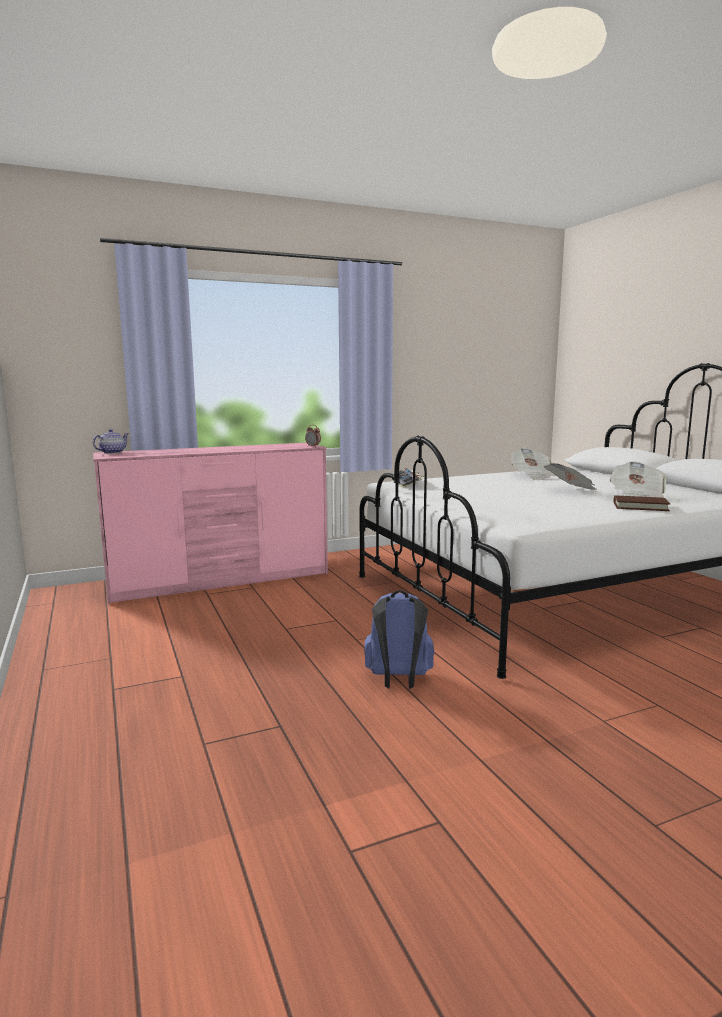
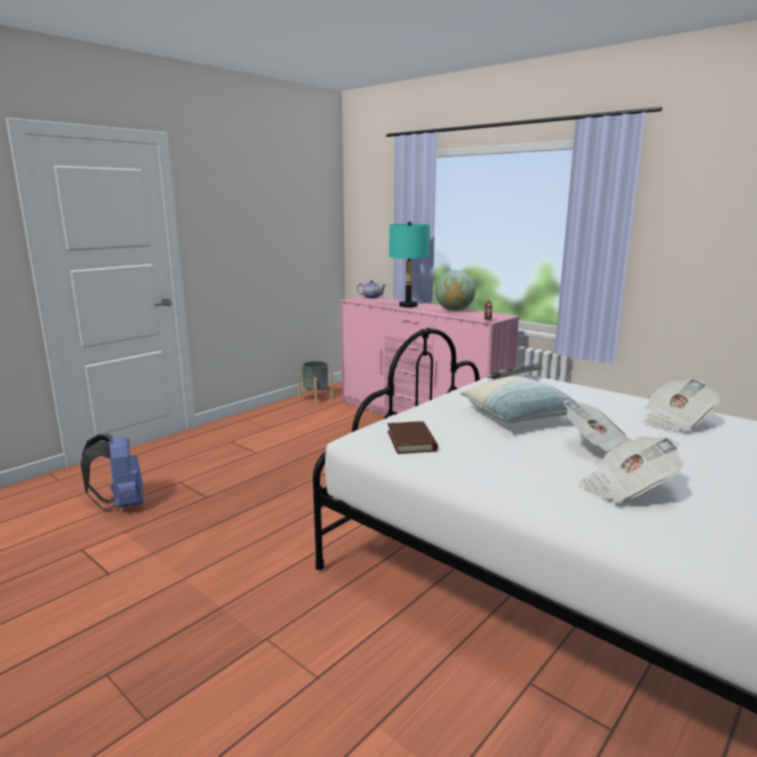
camera: 65 degrees right, 5 degrees up
(61, 615) = (315, 398): none -> grey planter
(193, 450) = (408, 305): none -> turquoise table lamp
(250, 447) = (454, 310): none -> globe
(398, 681) = (289, 523): blue backpack -> blue backpack (121, 504)
(499, 493) = (520, 417): none -> pillow
(640, 506) = (546, 493): brown book -> brown book (411, 441)

